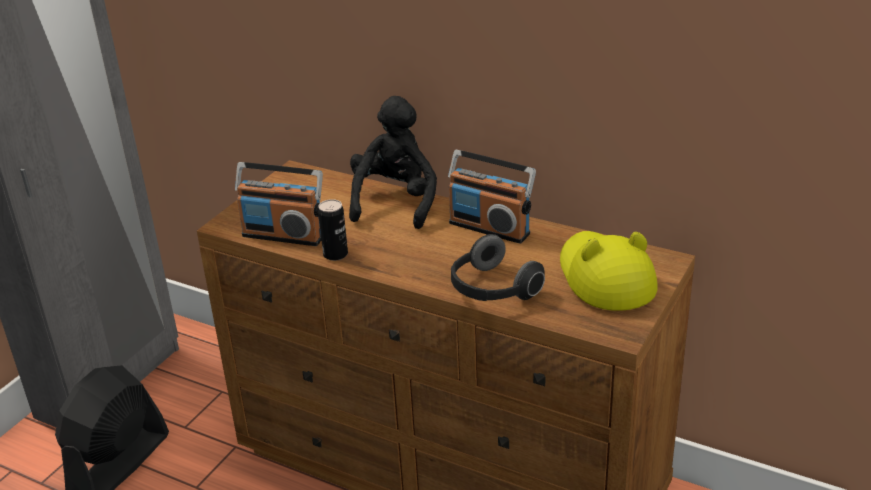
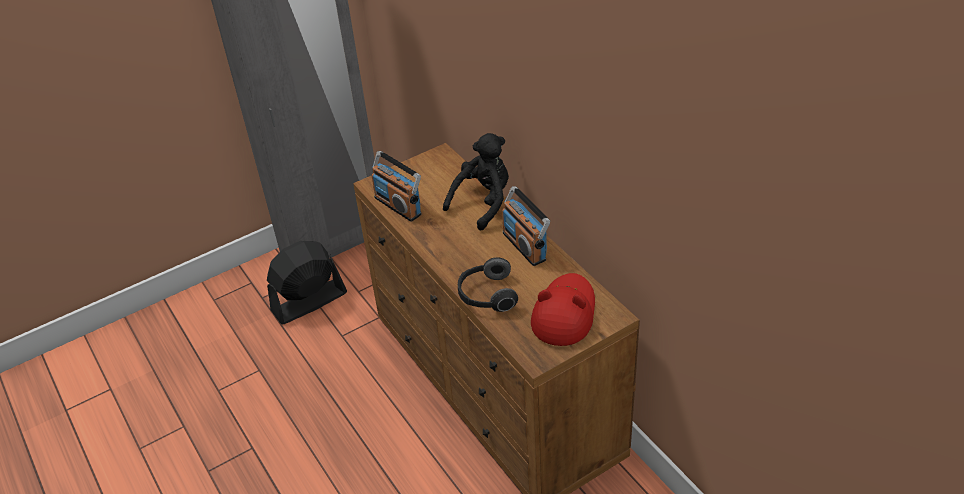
camera: 30 degrees right, 10 degrees up
(335, 254) = (417, 232): can -> none
(605, 277) = (564, 313): yellow hat -> red hat

